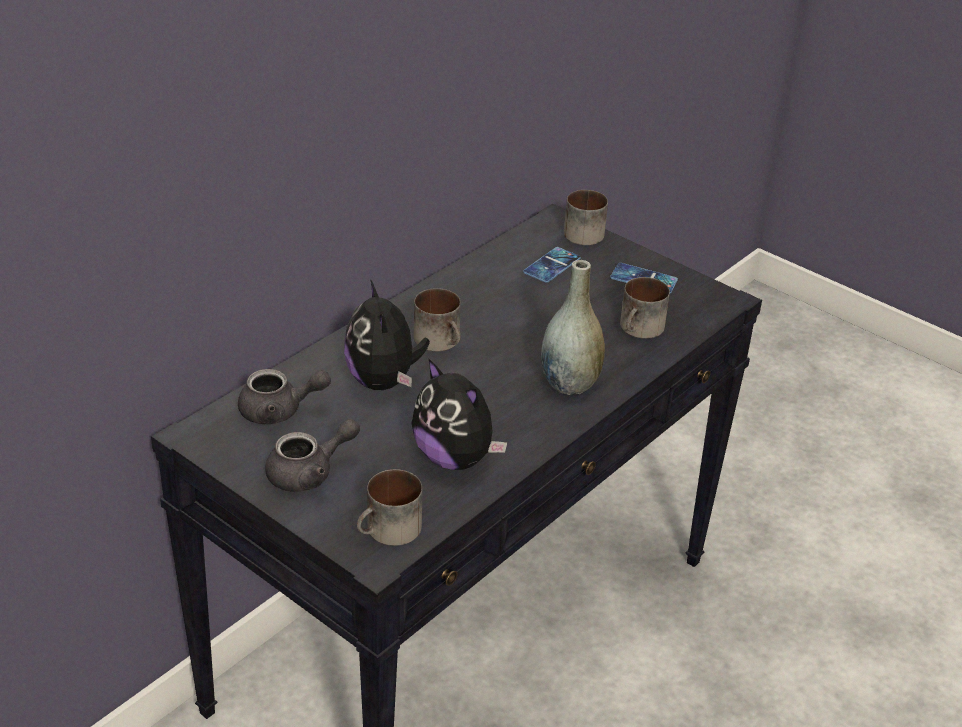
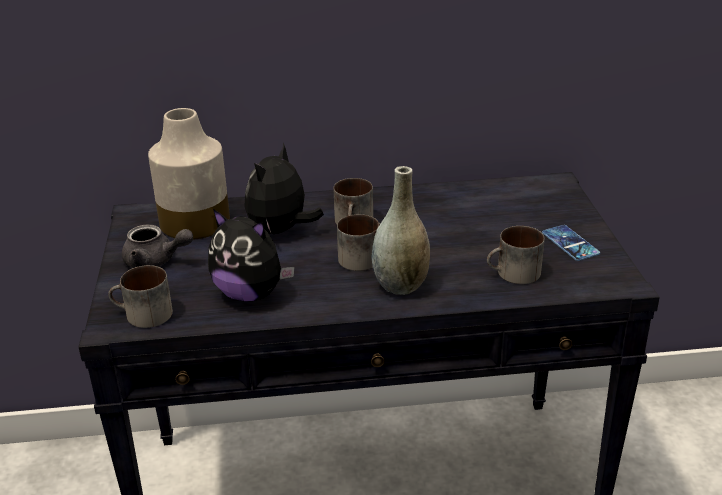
camera: 45 degrees right, 5 degrees down
(279, 411) = (195, 221): grey teapot -> beige vase
(455, 458) = (250, 294): plush toy -> plush toy turned 60 degrees counterclockwise
(552, 265) = (508, 208): phone -> none
(582, 231) = (567, 196): mug -> mug (361, 257)

